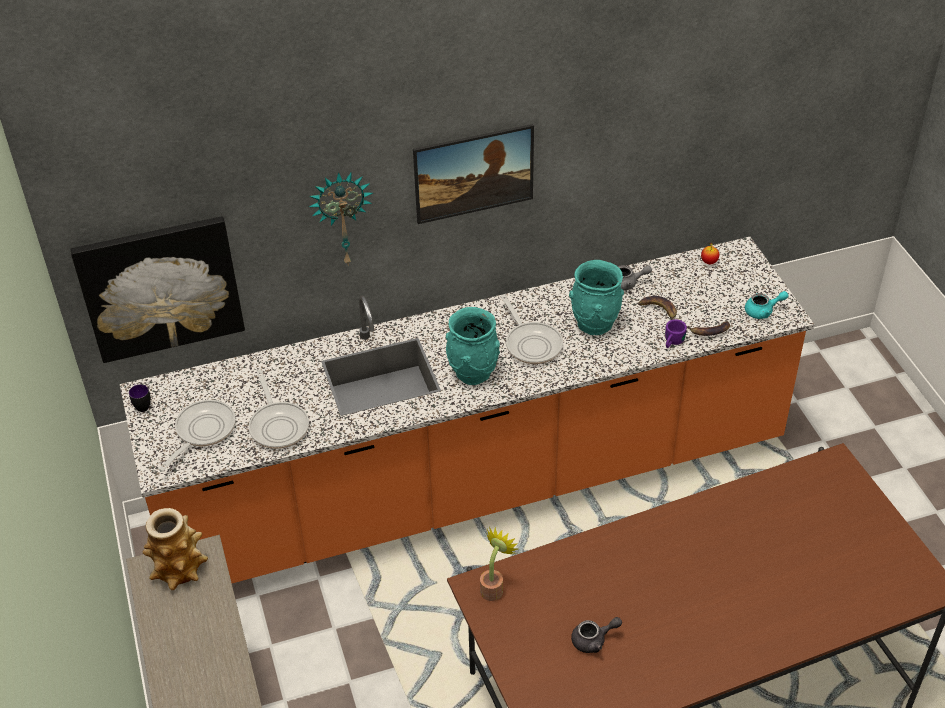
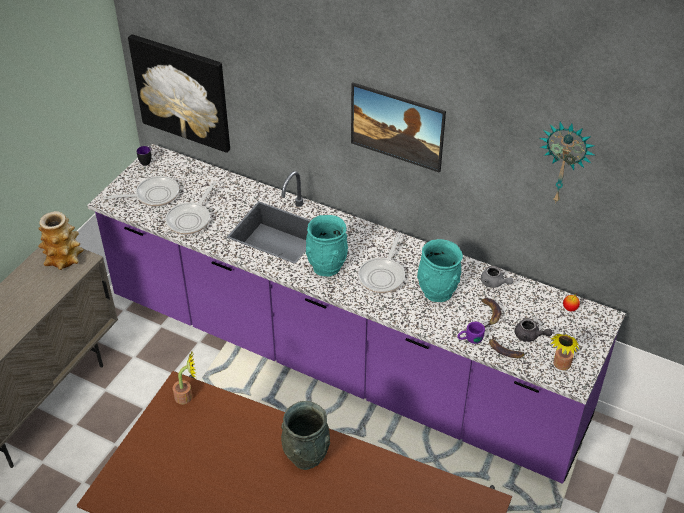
camera: 45 degrees right, 0 degrees up
(342, 217) = (299, 108): wall clock -> wall clock (564, 162)
(475, 484) = (342, 359): orange counter -> purple counter
(593, 640) = (194, 471): grey teapot -> grey teapot (530, 336)
(664, 546) = (307, 456): none -> grey vase
(763, 311) = (561, 366): turquoise teapot -> potted plant

